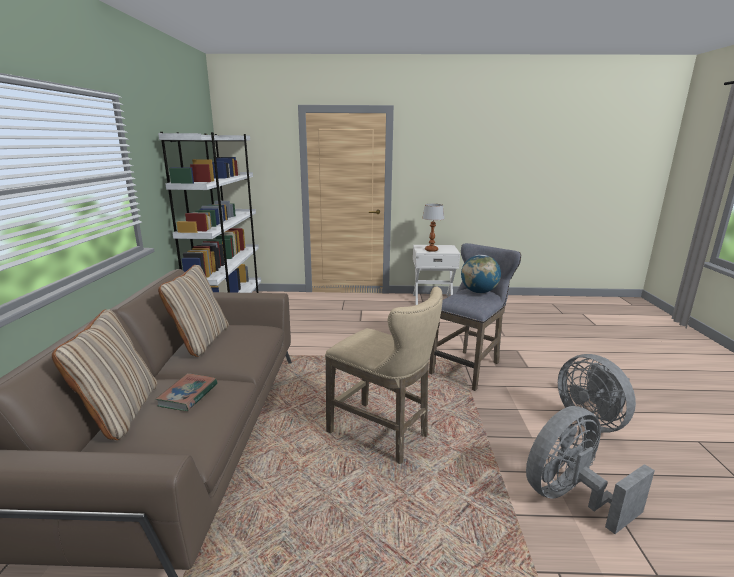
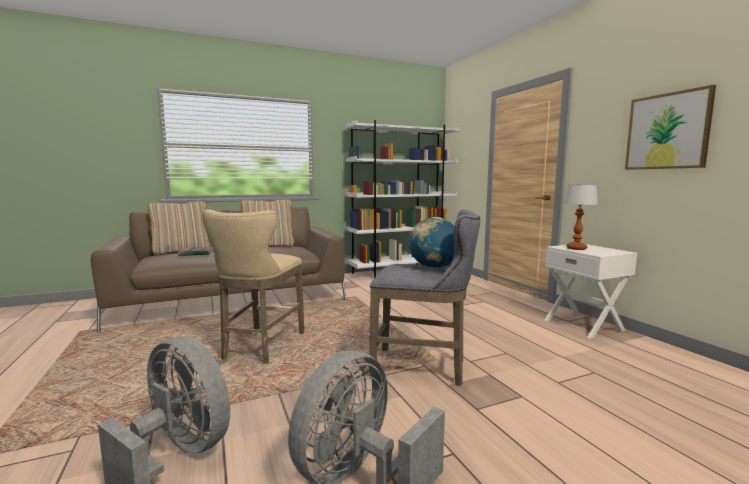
camera: 65 degrees right, 10 degrees down
(467, 167) = (667, 131): none -> picture

